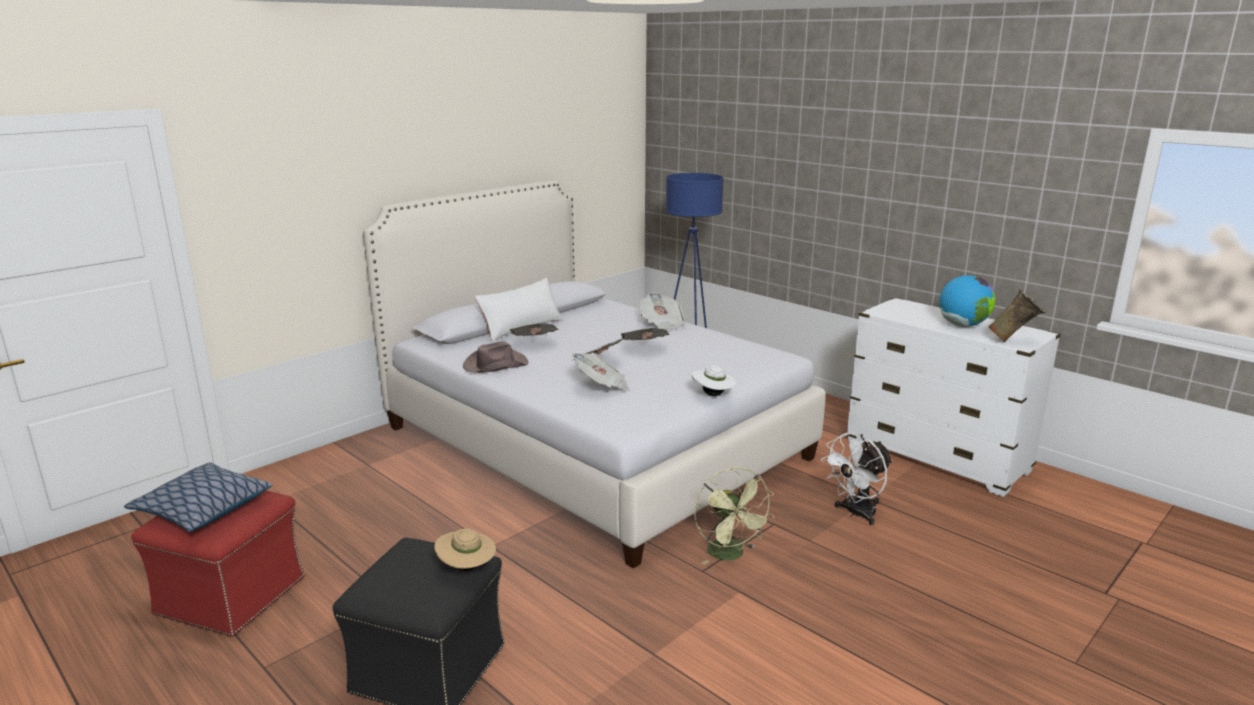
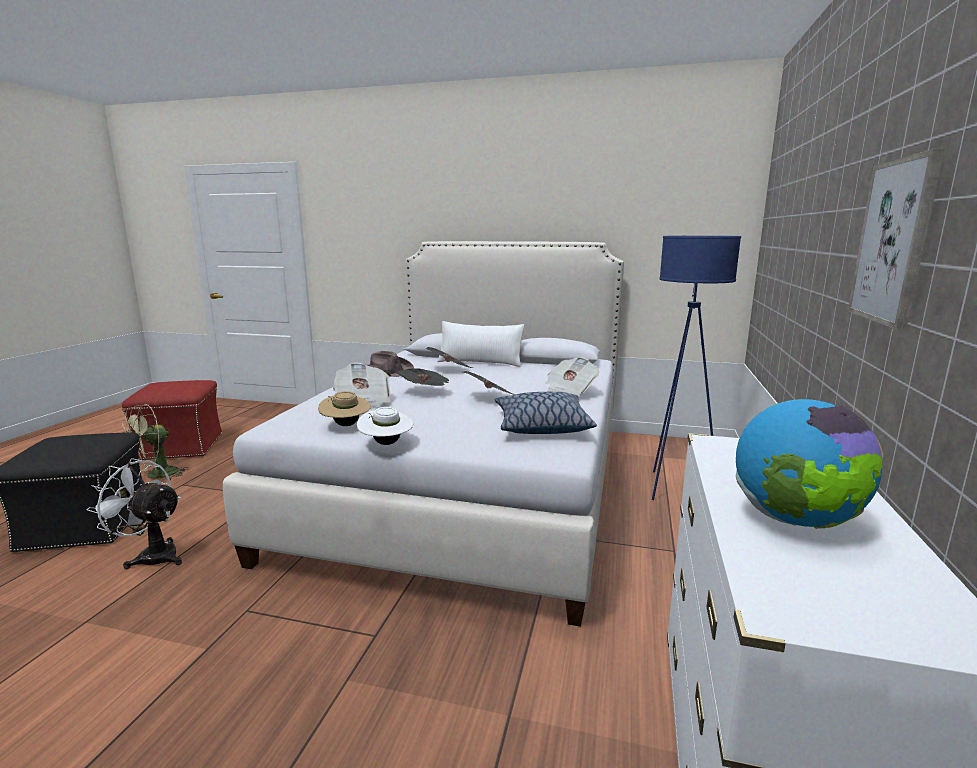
camera: 60 degrees right, 5 degrees down
(202, 509) = (169, 385): pillow -> pillow (541, 426)
(467, 568) = (69, 456): beige hat -> beige hat (346, 425)
(730, 555) = (286, 621): green fan -> green fan (156, 476)
(856, 513) = (449, 711): white fan -> white fan (152, 555)
(881, 190) = (894, 241): none -> picture
(1013, 341) = (801, 598): beige vase -> none

